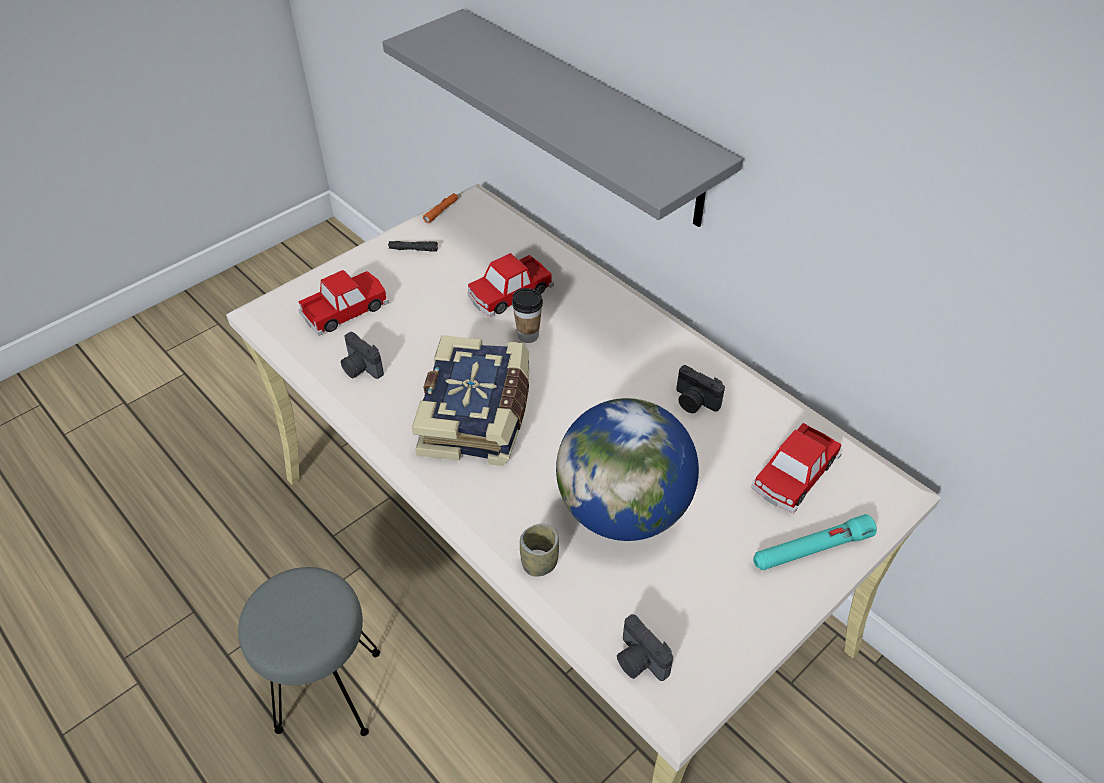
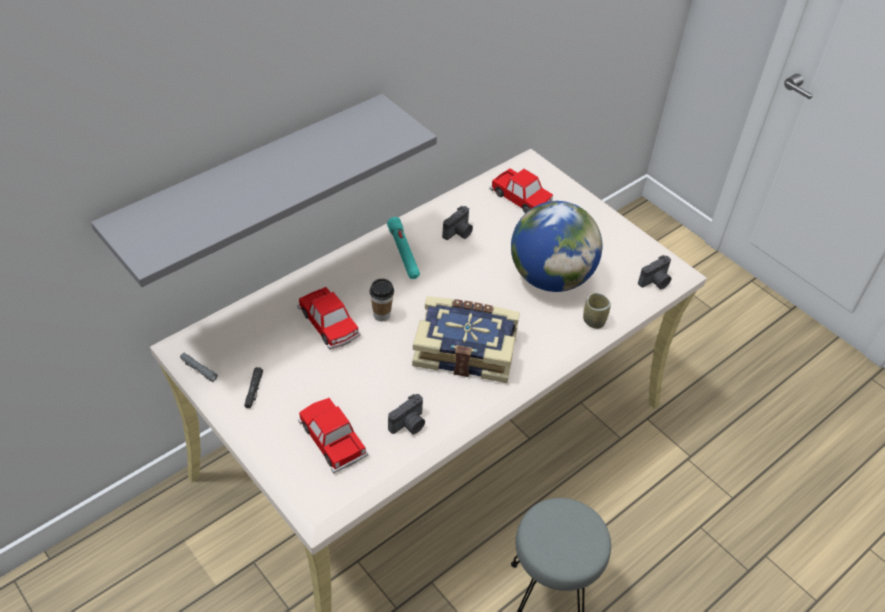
camera: 90 degrees left, 0 degrees up
(441, 211) = (198, 369): orange flashlight -> grey flashlight
(811, 549) = (575, 201): turquoise flashlight -> turquoise flashlight (403, 253)

